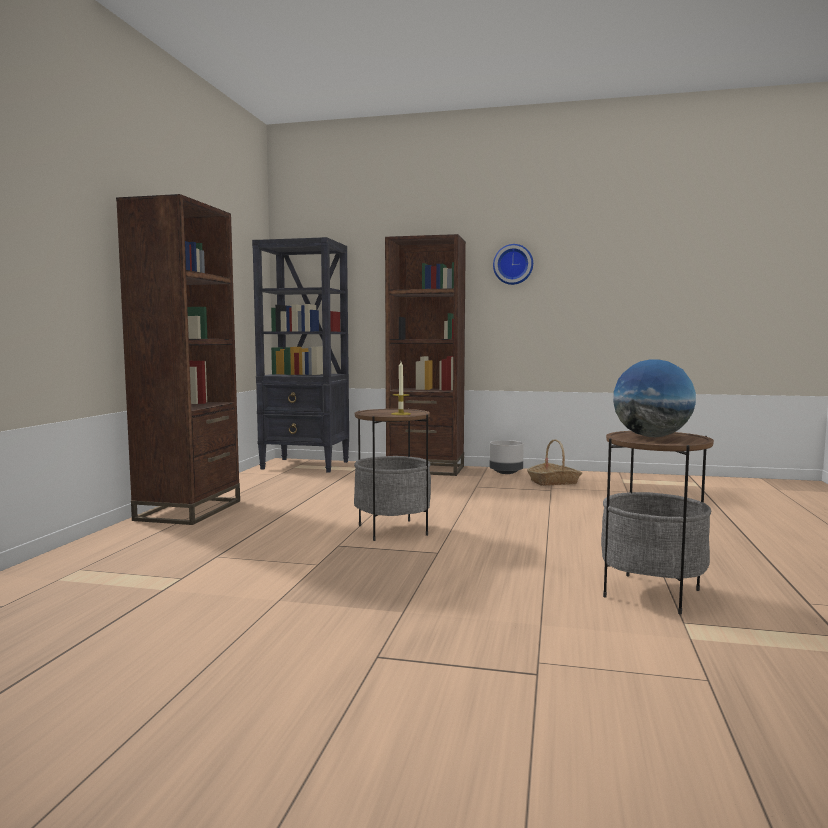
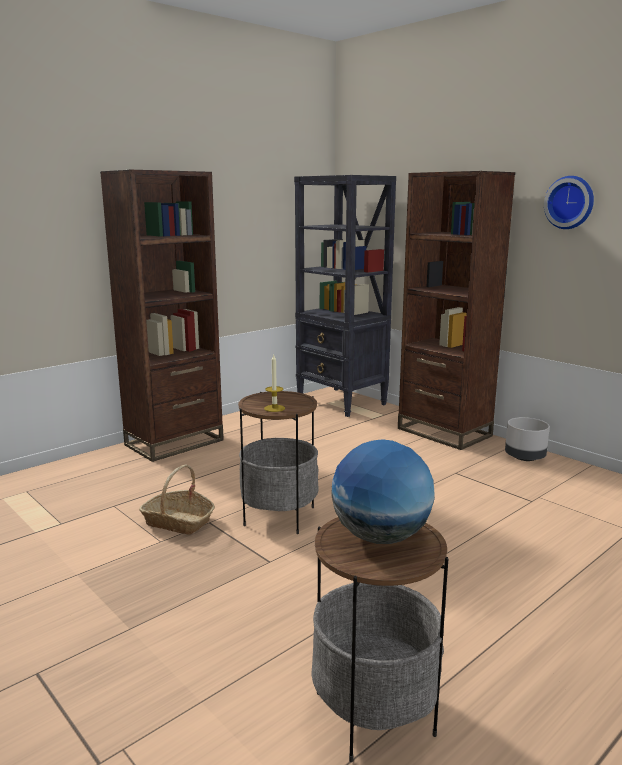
camera: 35 degrees right, 10 degrees up
(554, 482) = (558, 488): basket -> basket (178, 521)

